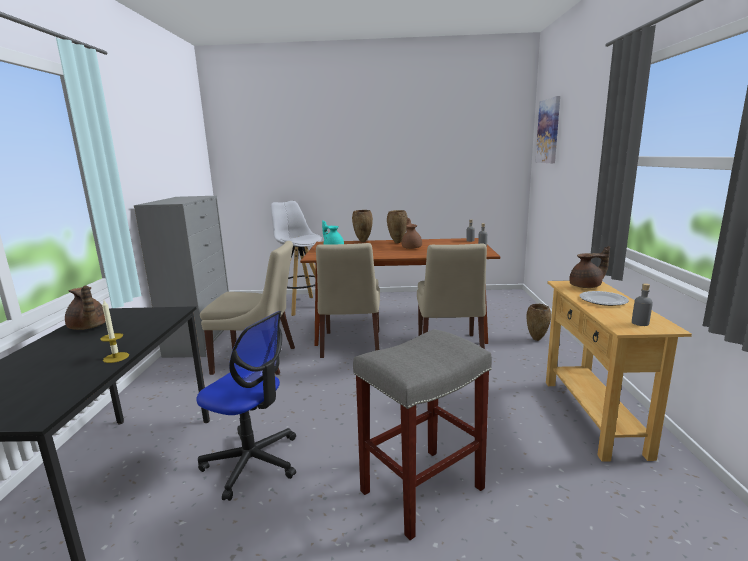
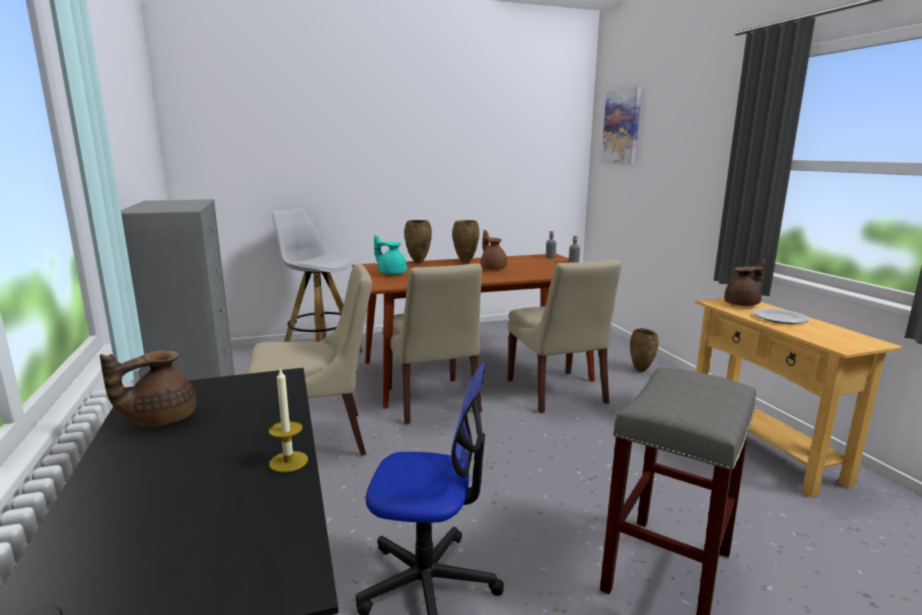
camera: 20 degrees left, 0 degrees up
(88, 327) = (160, 419): brown teapot -> brown teapot turned 105 degrees clockwise
(640, 323) = (847, 340): grey bottle -> none

